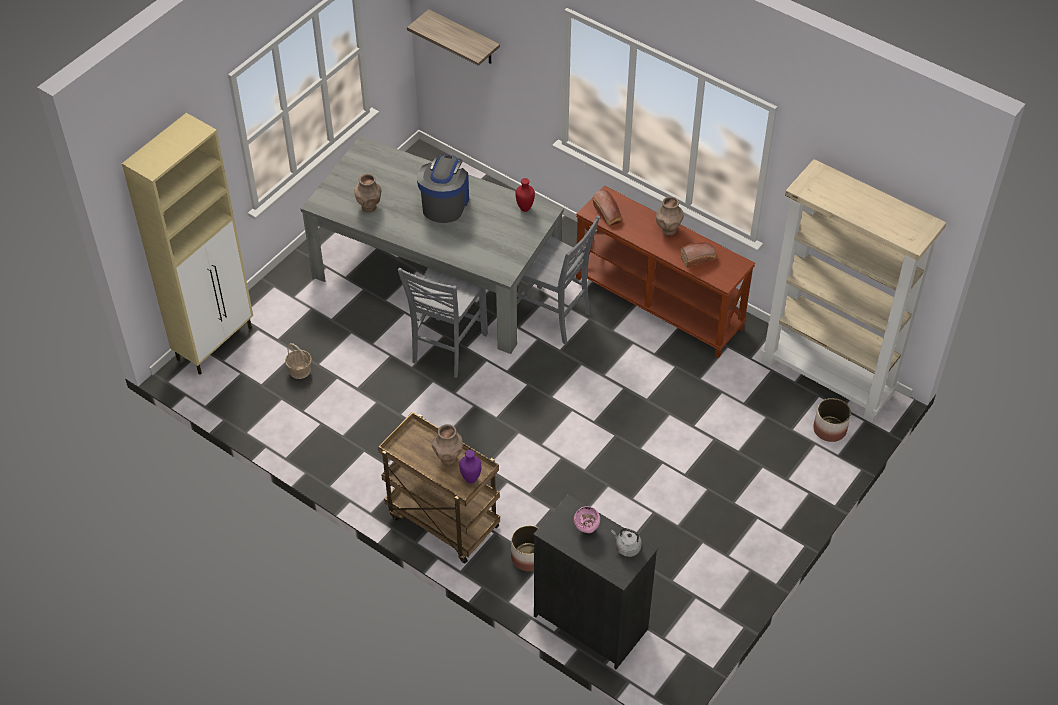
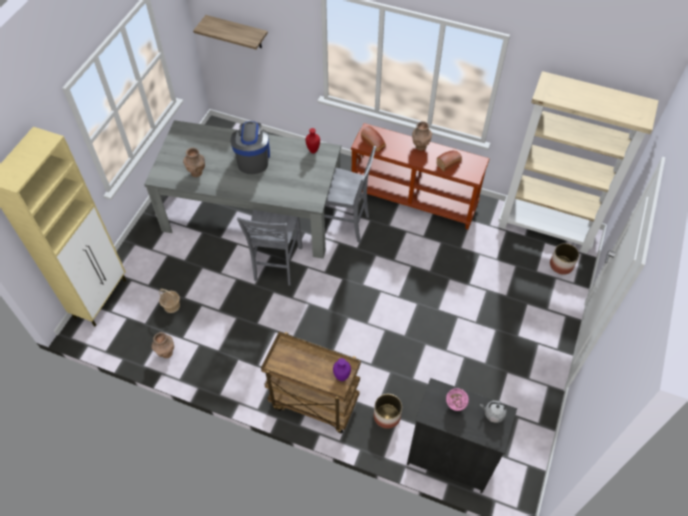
camera: 15 degrees left, 5 degrees up
(448, 458) = (318, 363): brown vase -> brown vase (166, 352)

